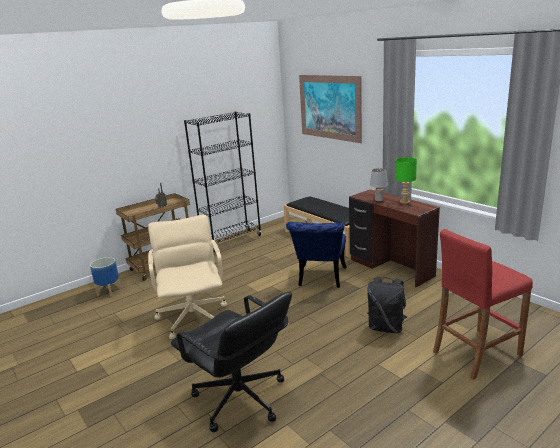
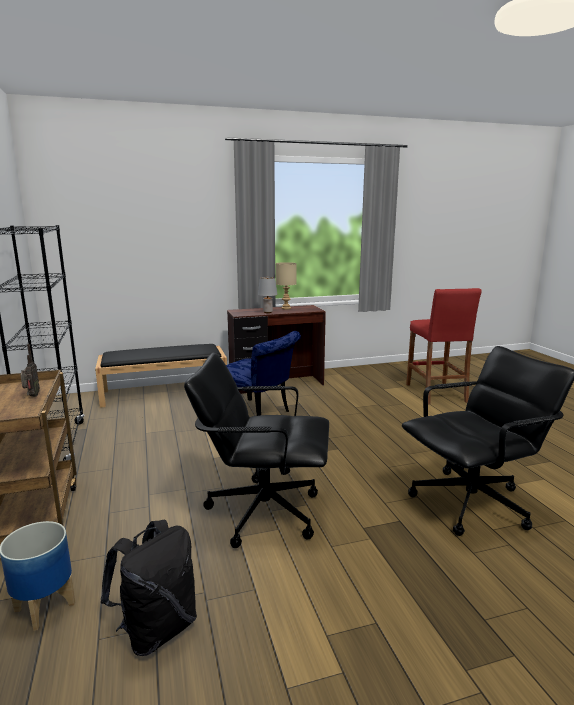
camera: 70 degrees left, 5 degrees down
(193, 317) = (263, 511): beige office chair -> black office chair
(329, 107) = (136, 222): picture -> none
(386, 327) = (380, 410): black backpack -> black backpack (157, 629)
(404, 202) = (285, 308): green table lamp -> beige table lamp

